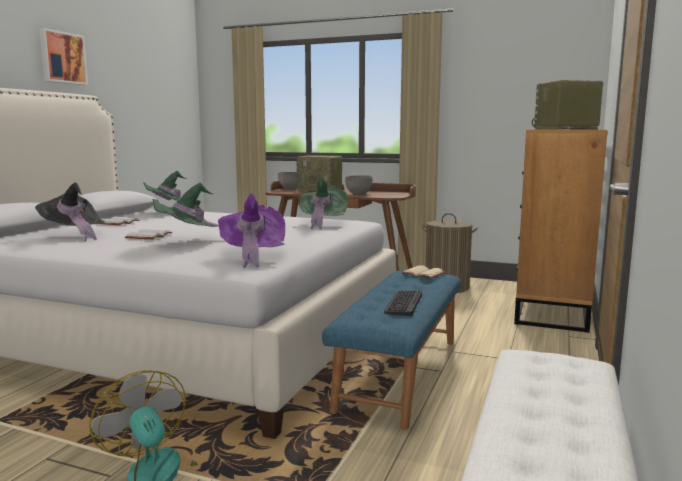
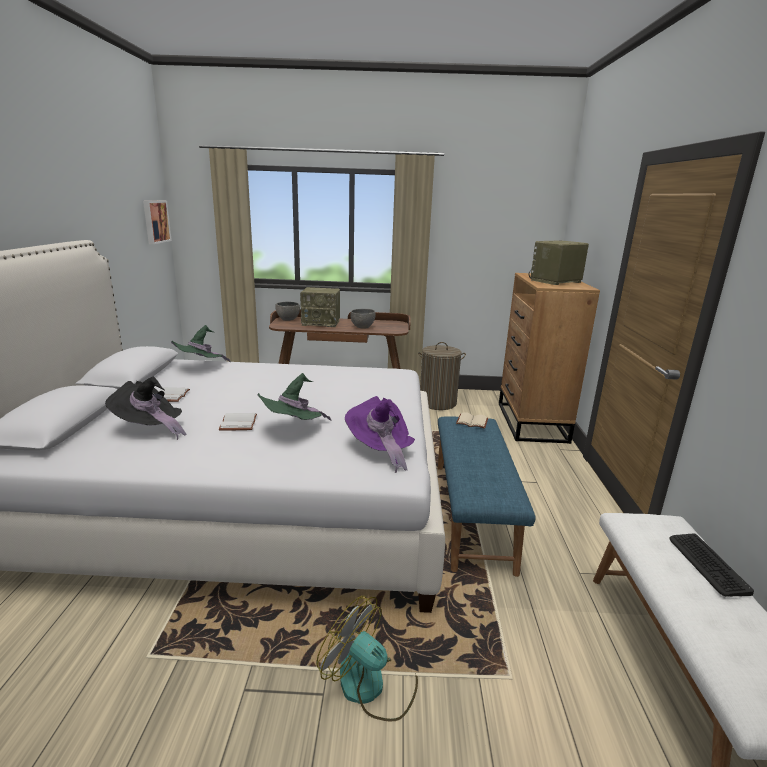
camera: 20 degrees left, 10 degrees up
(62, 58) = (48, 198): picture -> picture (155, 221)
(322, 223) = (375, 379): green hat -> none
(403, 303) = (494, 467): keyboard -> keyboard (707, 564)

